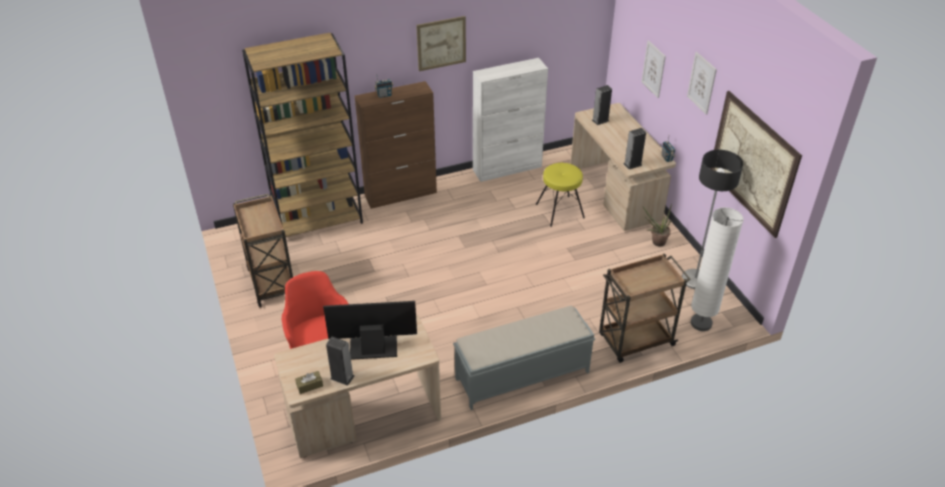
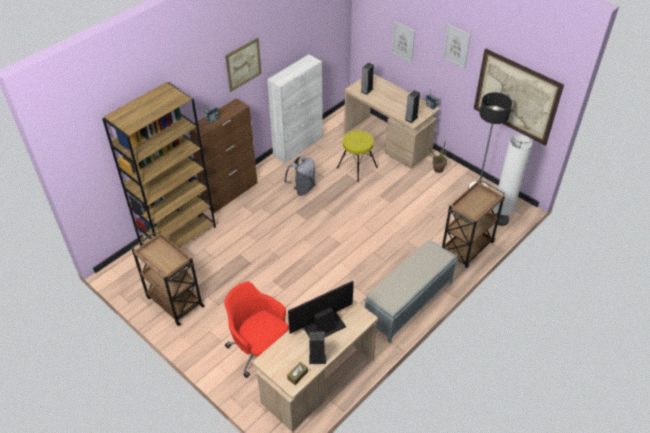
camera: 25 degrees left, 5 degrees up
(482, 213) = (302, 188): none -> grey backpack

